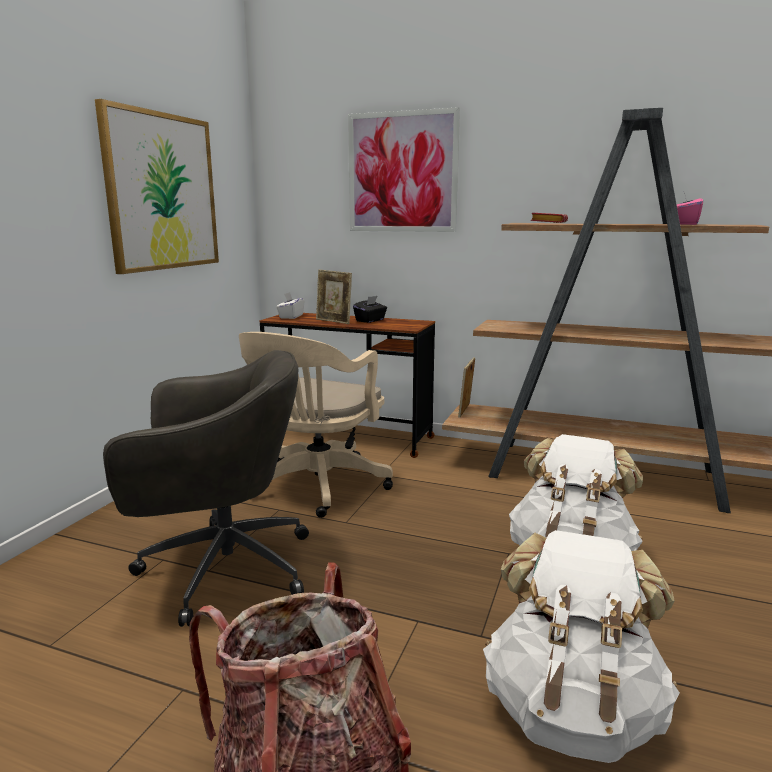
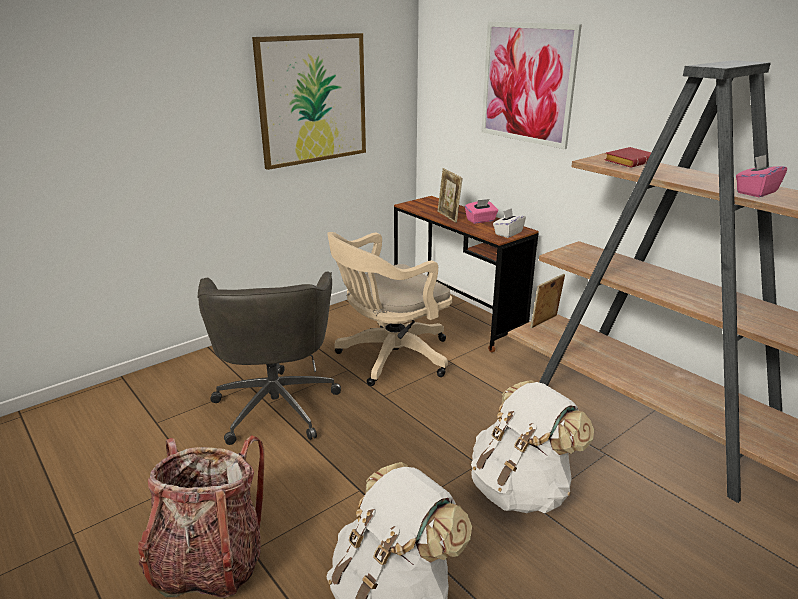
camera: 30 degrees right, 10 degrees up
(221, 568) = (276, 404): grey office chair -> grey office chair turned 60 degrees clockwise
(290, 316) = (423, 203): white tissue box -> white tissue box (508, 233)
(370, 320) = (480, 220): black tissue box -> pink tissue box

